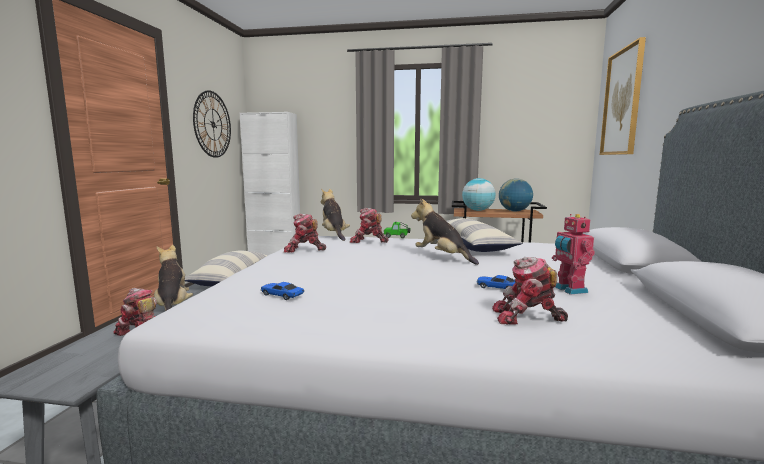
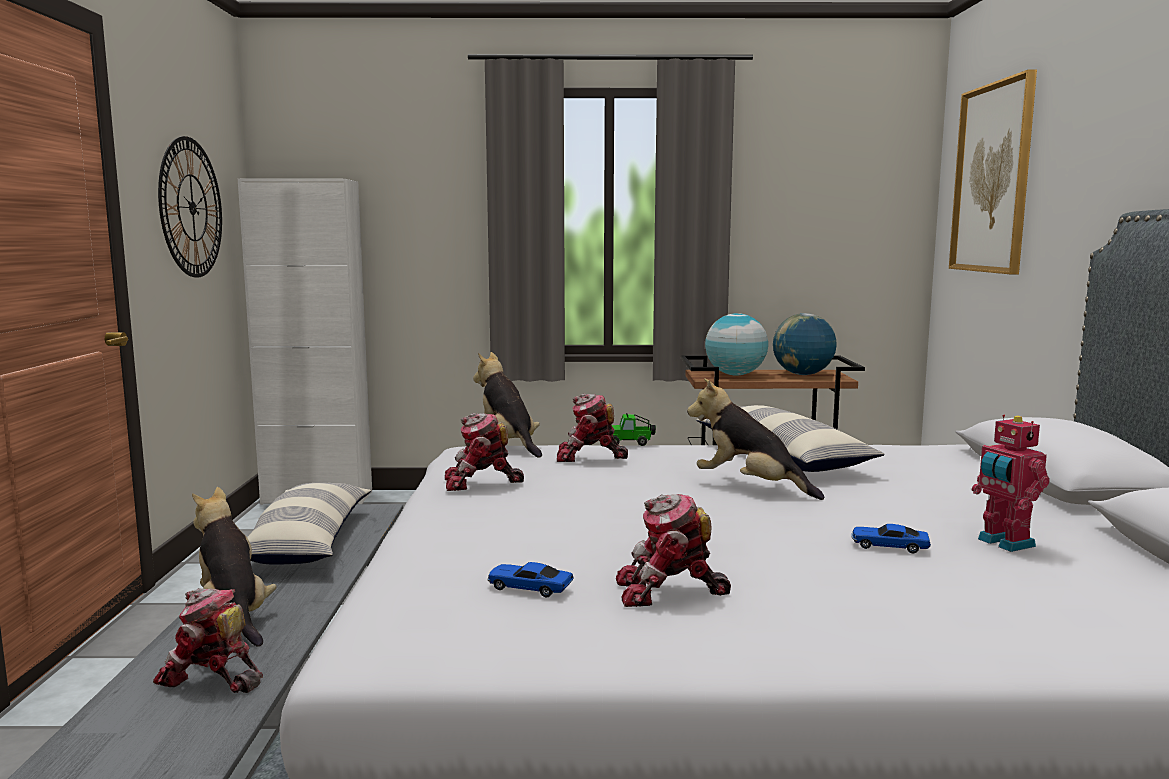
camera: 10 degrees left, 0 degrees up
(527, 317) = (975, 602): toy robot -> toy robot (669, 592)

